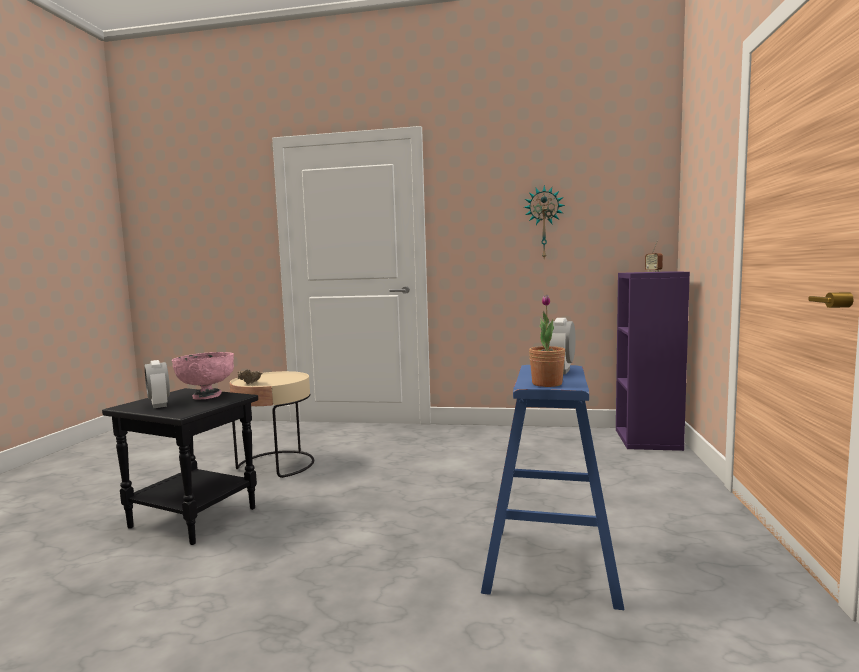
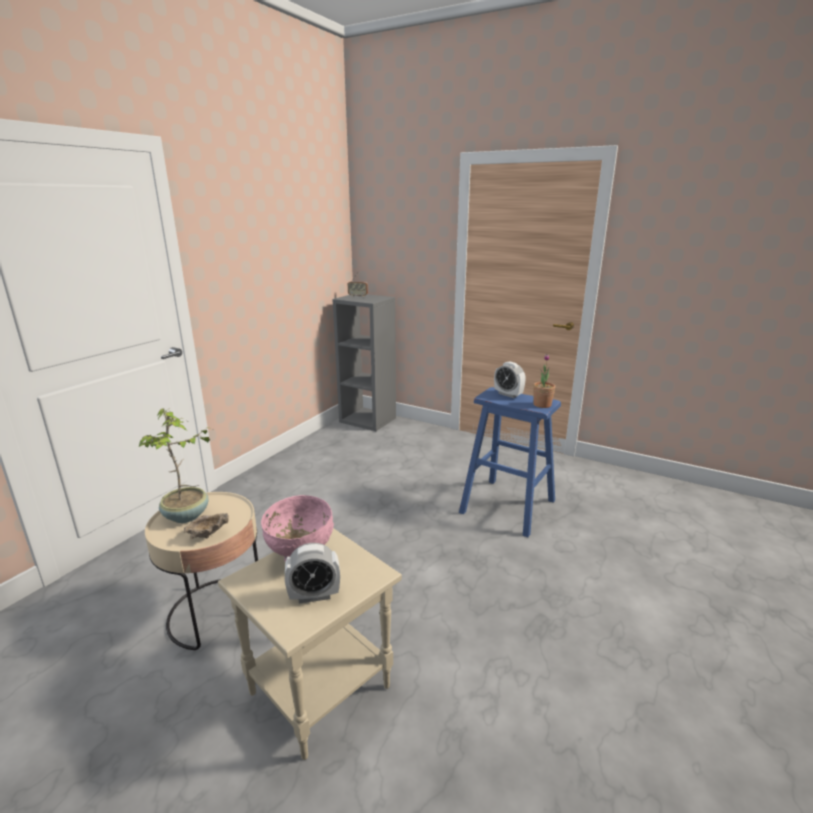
camera: 70 degrees left, 15 degrees up
(196, 517) = (320, 687): black side table -> beige side table
(274, 377) = (187, 516): none -> potted plant
(544, 223) = (281, 259): wall clock -> none
(648, 440) = (368, 420): purple bookcase -> grey bookcase

